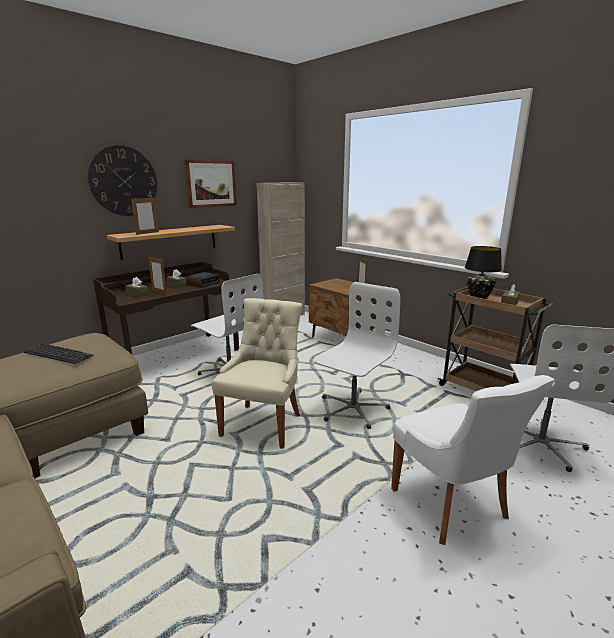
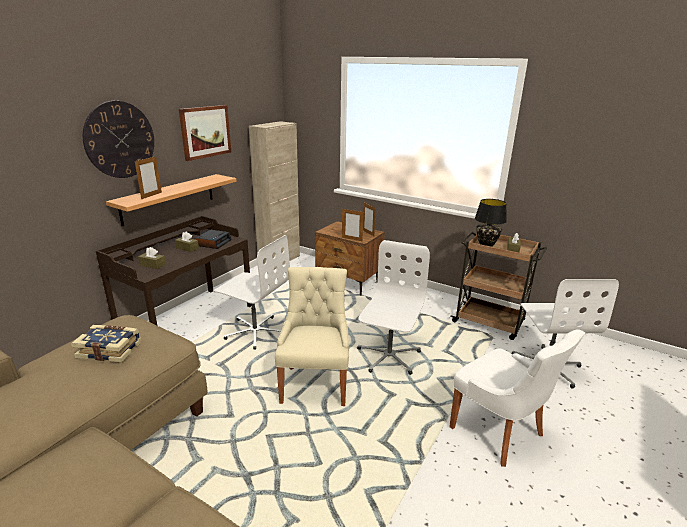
camera: 15 degrees left, 5 degrees up
(58, 354) = (110, 350): keyboard -> book
(159, 292) = (175, 259): picture frame -> picture frame (352, 239)

